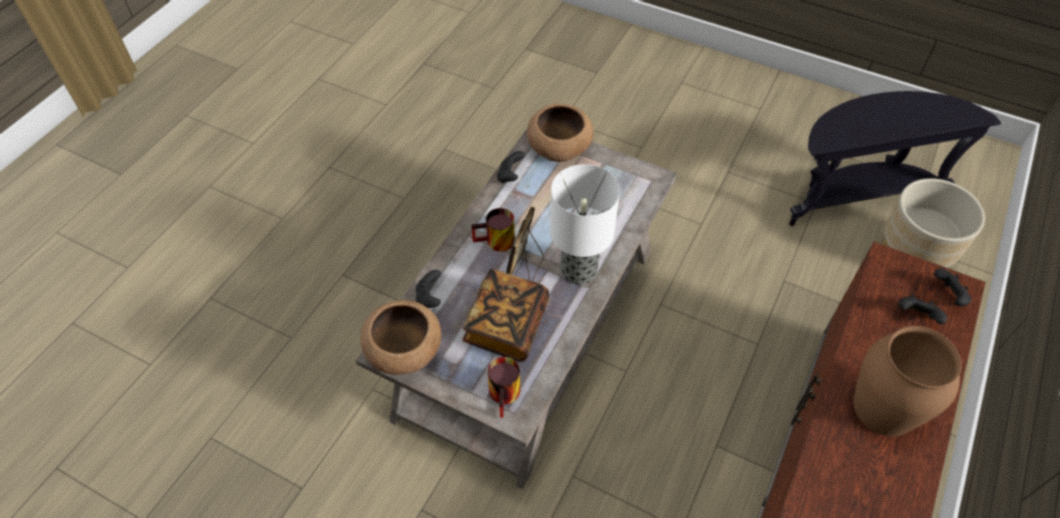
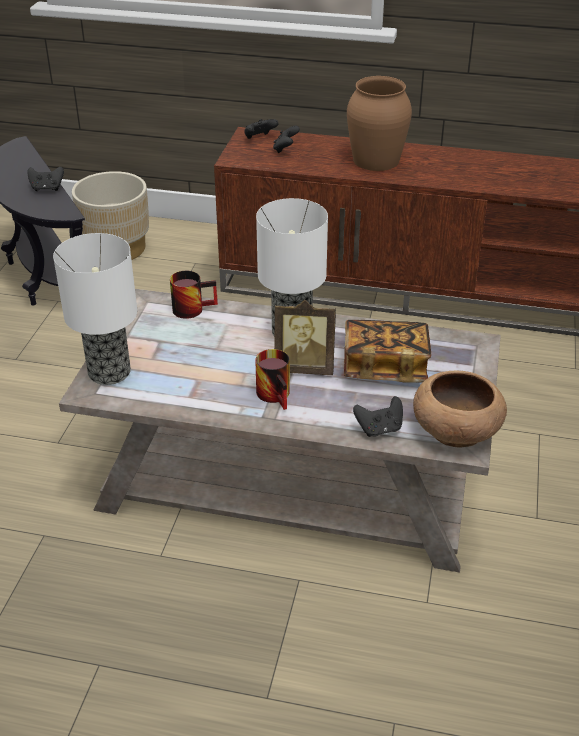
camera: 105 degrees left, 15 degrees down
(507, 395) = (461, 353): mug -> mug (192, 307)
(510, 176) = (167, 403): black game controller -> black game controller (47, 188)
(560, 149) = (110, 371): brown bowl -> table lamp

